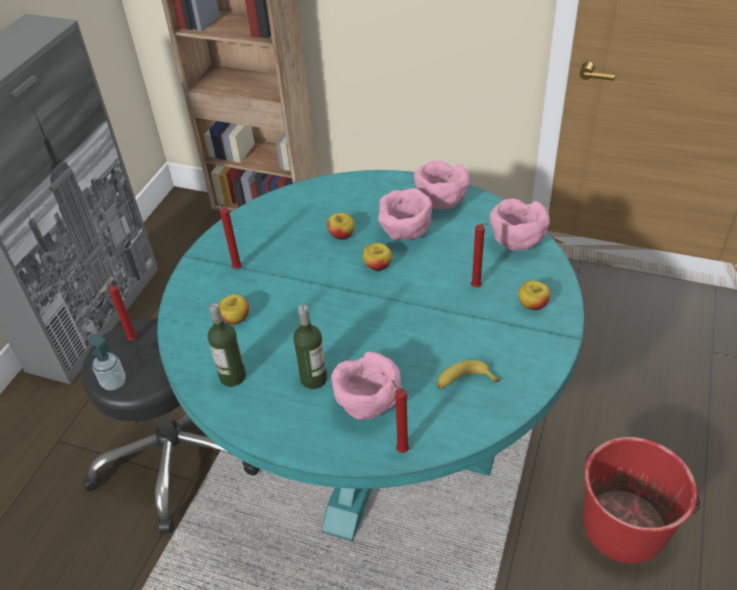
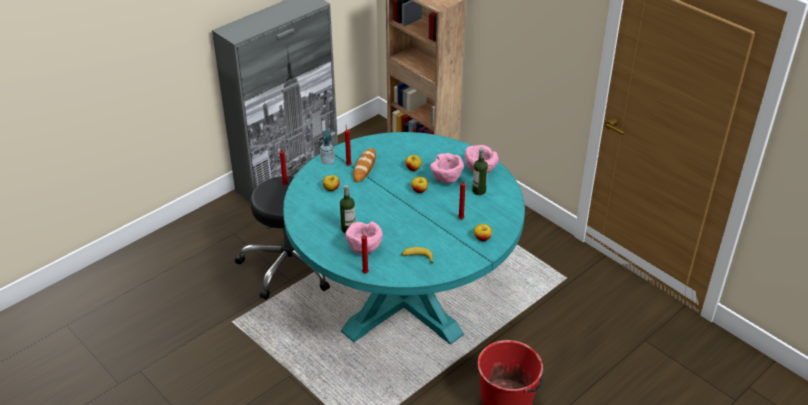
camera: 25 degrees right, 5 degrees down
(114, 382) = (264, 201): soap dispenser -> soap dispenser (327, 161)
(233, 377) = (312, 213): bottle -> bottle (479, 191)
(265, 261) = (364, 167): none -> bread
(516, 243) = (502, 206): pink bowl -> none

